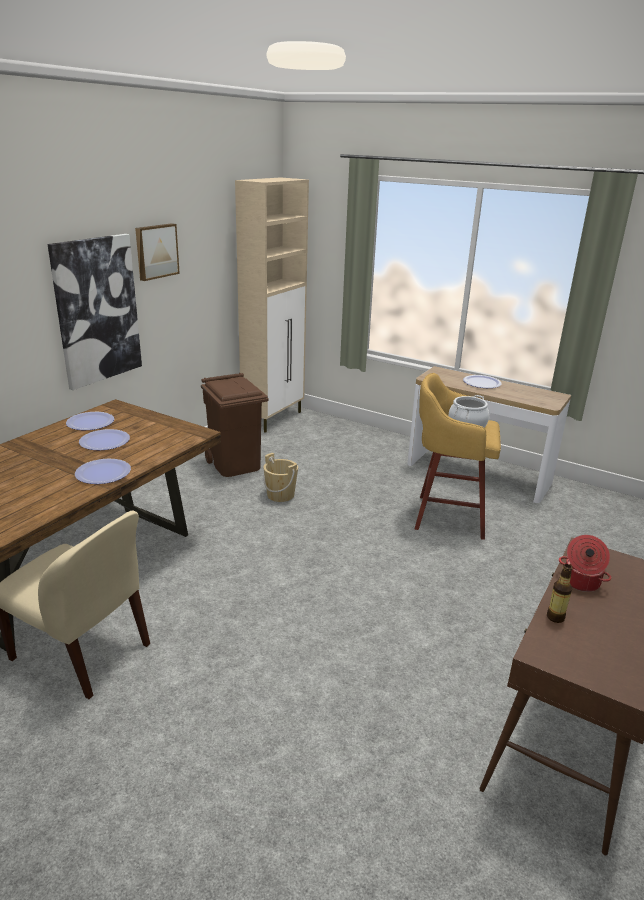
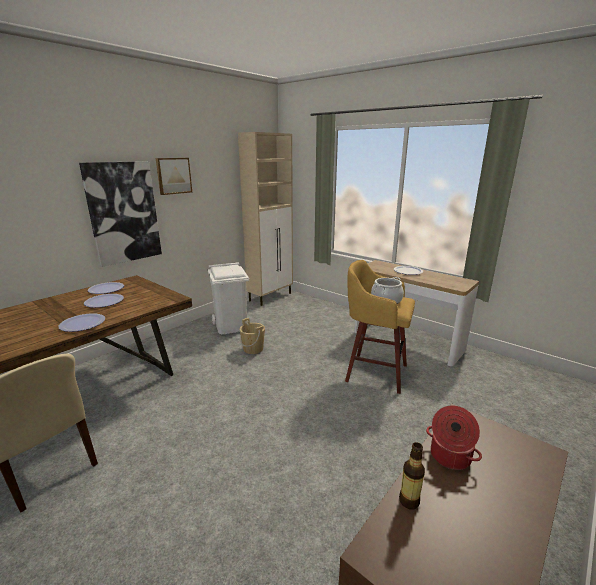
camera: 10 degrees right, 5 degrees down
(235, 464) = (231, 326): brown trash can -> white trash can

